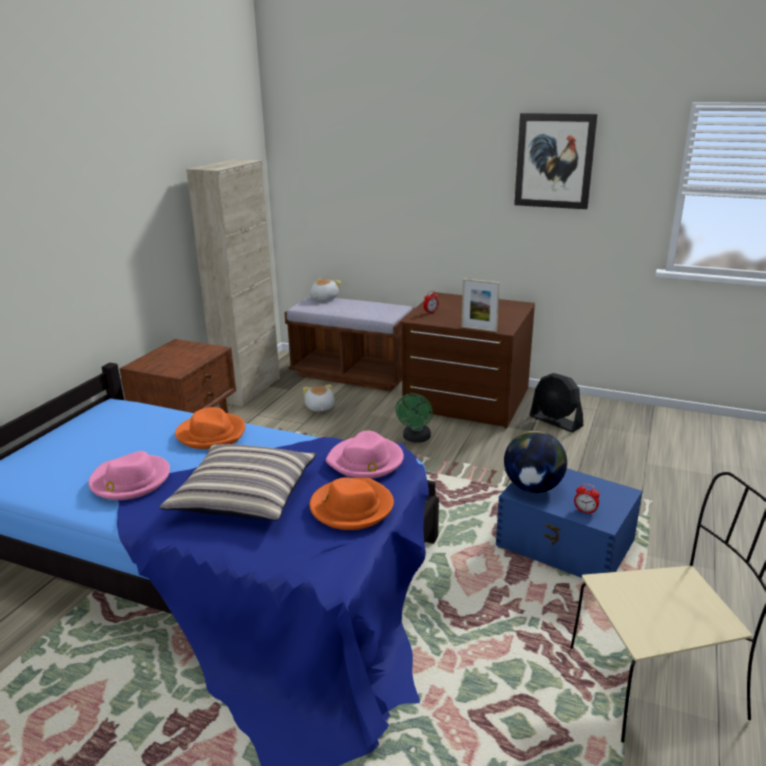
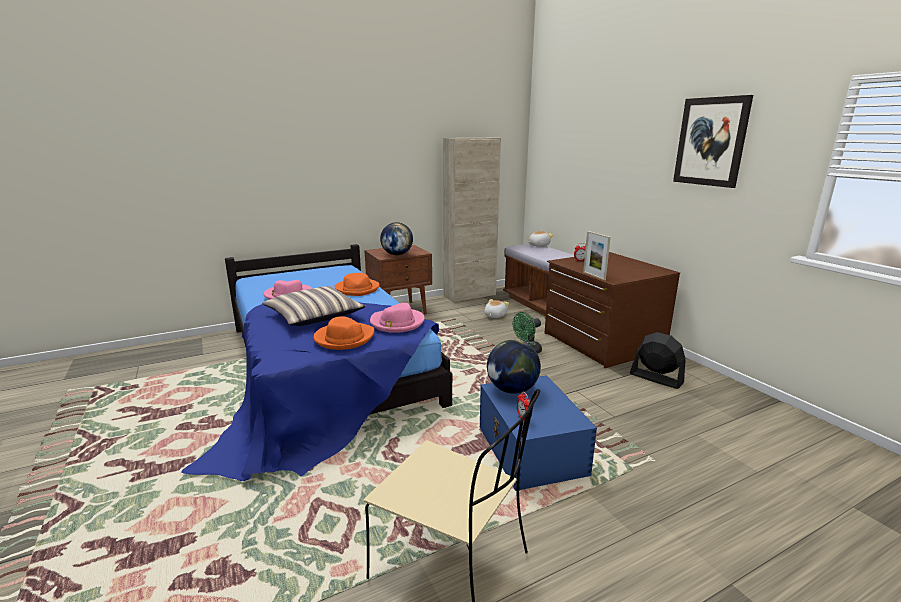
camera: 40 degrees right, 5 degrees down
(187, 362) = (397, 254): none -> globe
(555, 421) = (655, 378): black fan -> black fan turned 135 degrees clockwise

